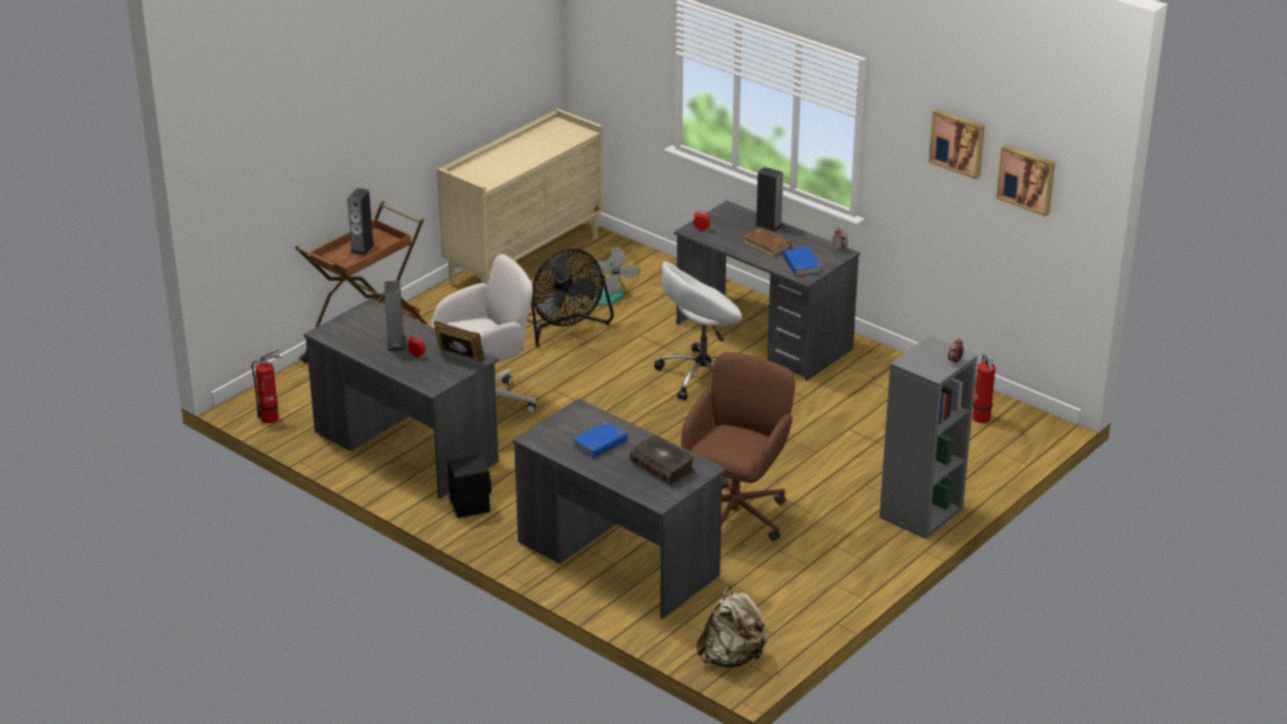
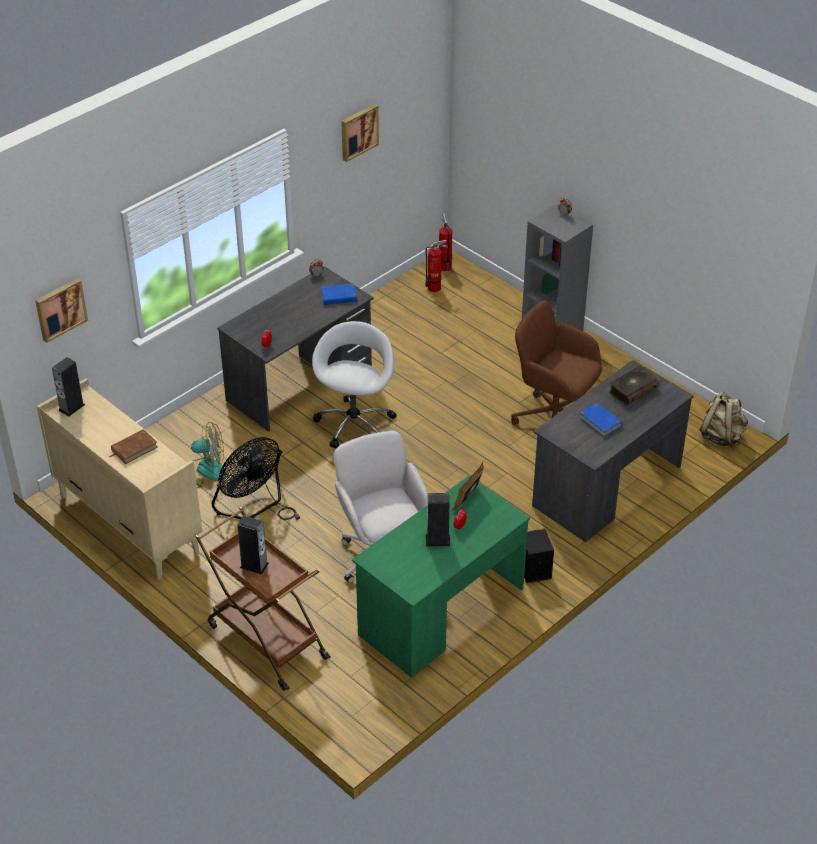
camera: 85 degrees left, 10 degrees up
(272, 417) = (381, 711): fire extinguisher -> fire extinguisher (444, 266)
(406, 446) = (441, 612): grey desk -> green desk
(561, 328) = (259, 504): black fan -> black fan turned 105 degrees counterclockwise
(700, 377) = (355, 424): white office chair -> white office chair turned 135 degrees counterclockwise
(766, 245) = (301, 312): brown book -> brown book (134, 448)
(768, 225) = (268, 308): speaker -> speaker (71, 407)
(1027, 179) = (404, 116): picture -> picture (60, 309)

